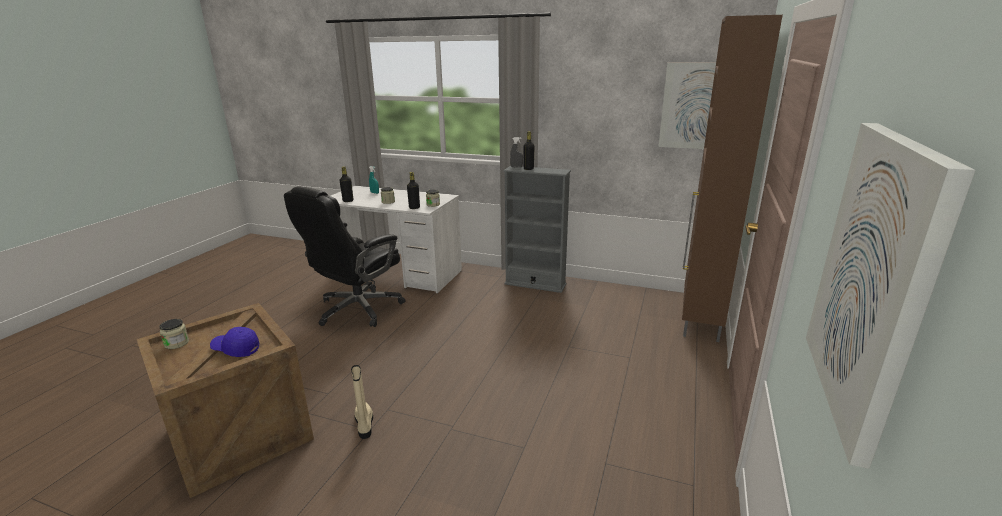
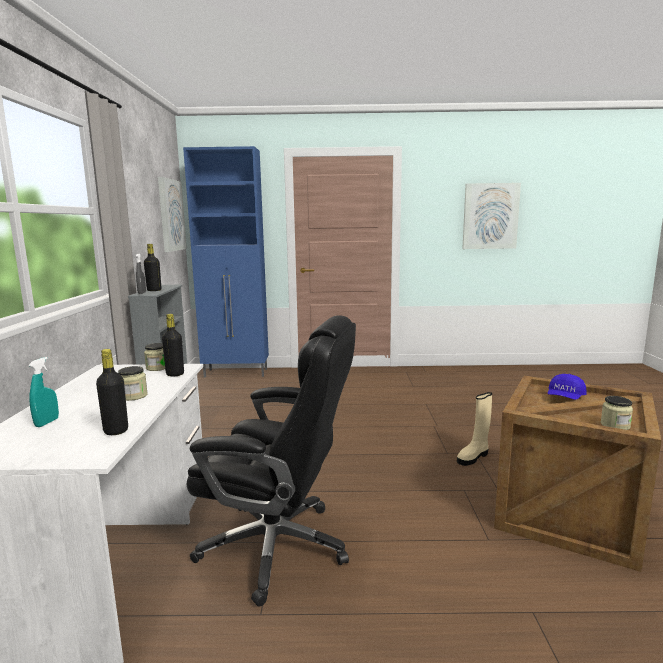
camera: 110 degrees left, 10 degrees down
(236, 349) = (565, 398): blue cap -> blue cap turned 45 degrees clockwise
(700, 320) = (237, 373): brown cabinet -> blue cabinet

